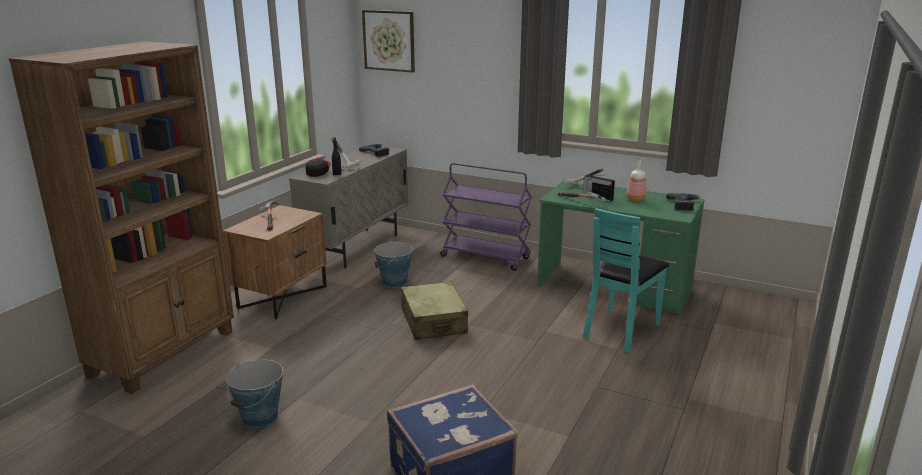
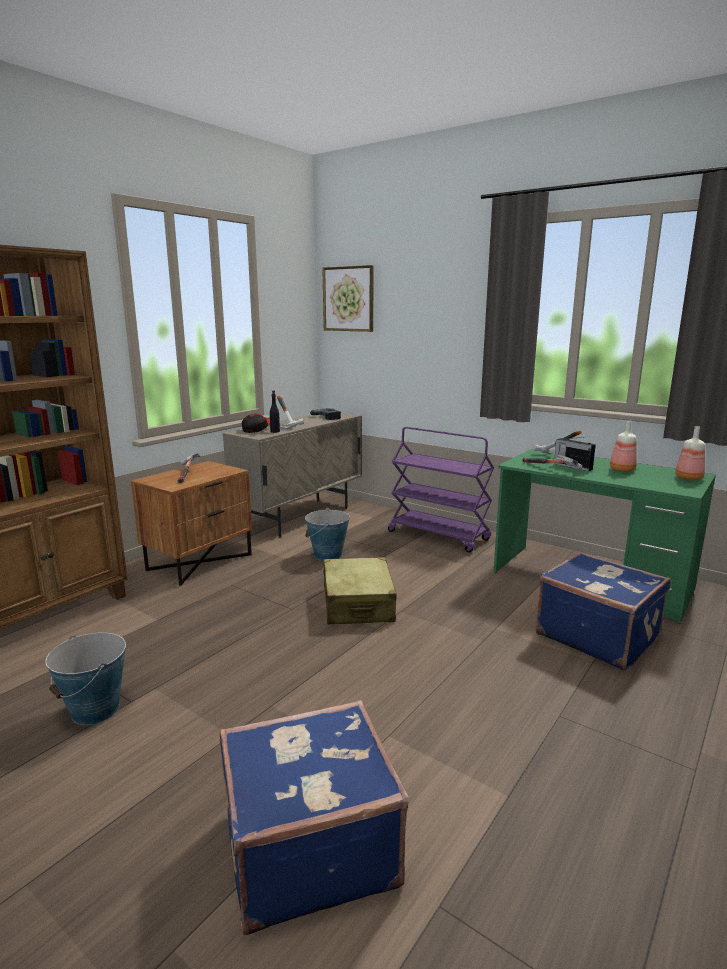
camera: 10 degrees right, 5 degrees down
(620, 330) = (597, 636): turquoise chair -> blue suitcase
(684, 205) = (689, 478): power drill -> bottle

